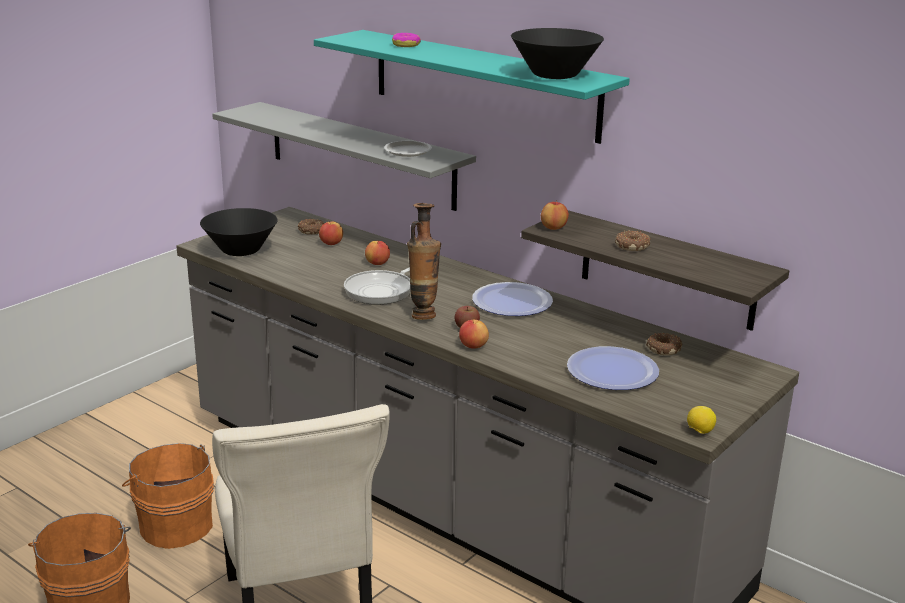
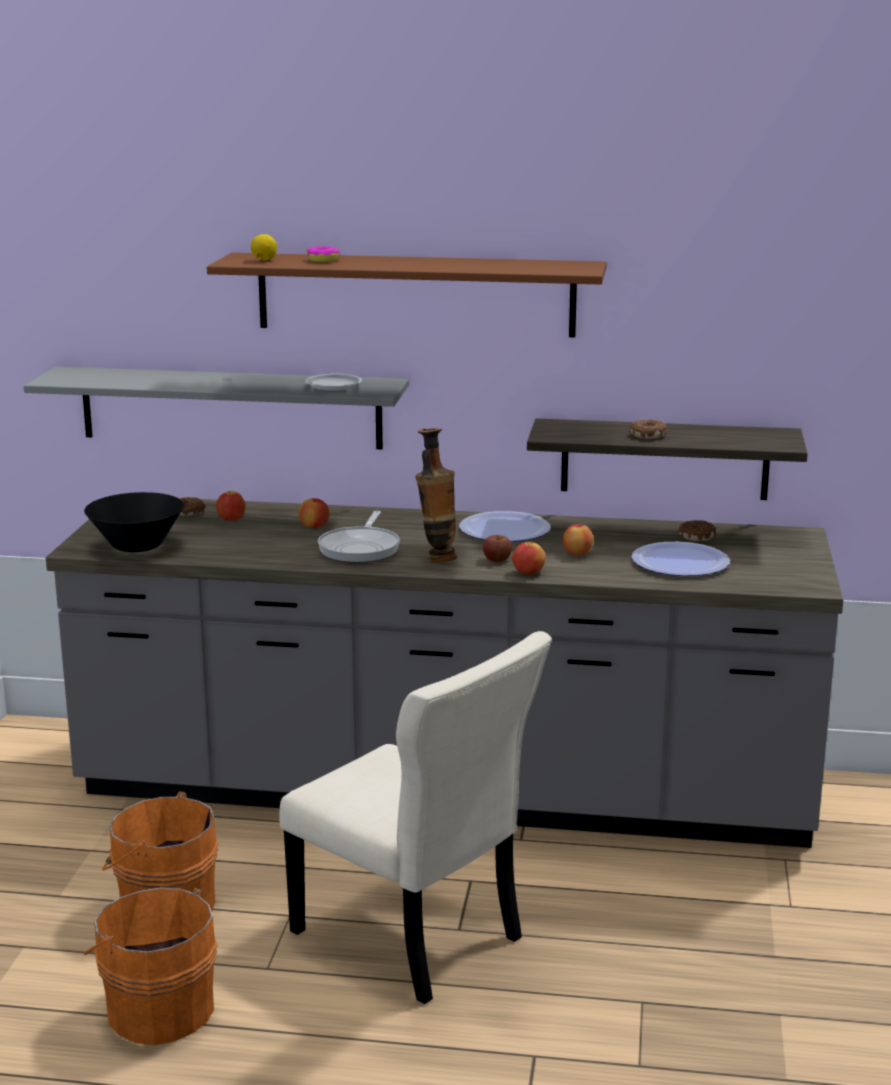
camera: 30 degrees left, 5 degrees down
(483, 84) = (415, 294): turquoise shelf -> brown shelf
(553, 228) = (553, 434): apple -> apple (577, 554)
(554, 75) = (540, 267): black bowl -> none
(699, 431) = (815, 587): lemon -> lemon (264, 260)

